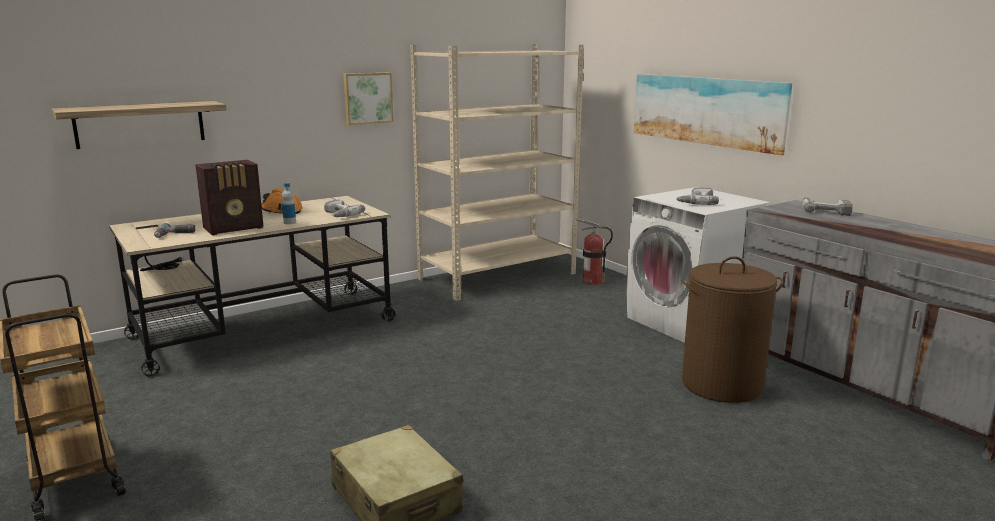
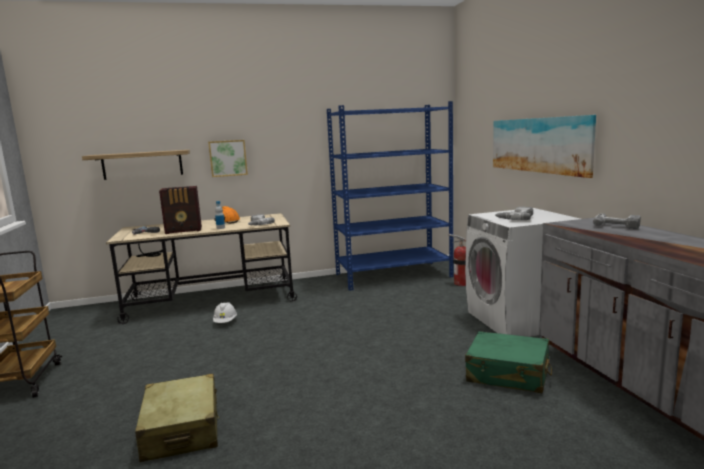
camera: 20 degrees right, 5 degrees down
(317, 358) = (225, 322): none -> white hard hat
(367, 98) = (296, 146): picture -> picture (228, 158)
(497, 276) = (393, 275): beige bookcase -> blue bookcase
(722, 384) = (508, 374): brown laundry basket -> green suitcase

